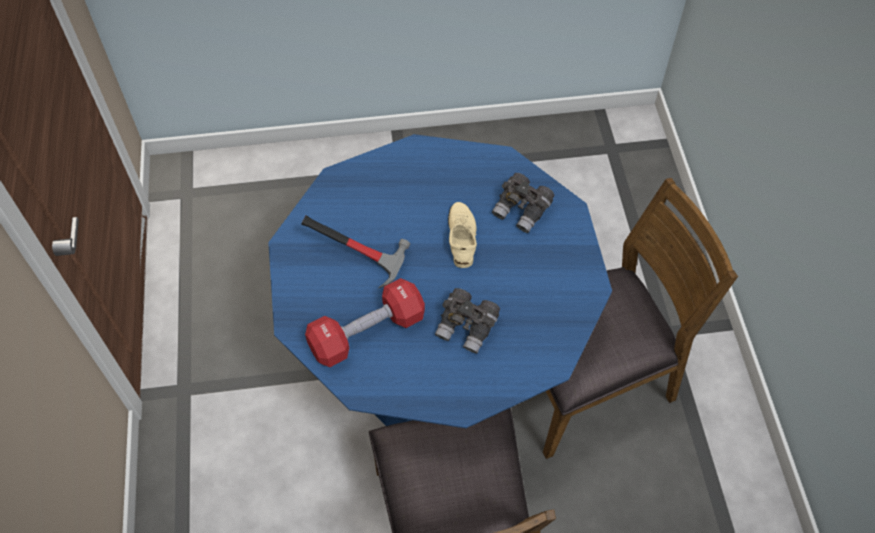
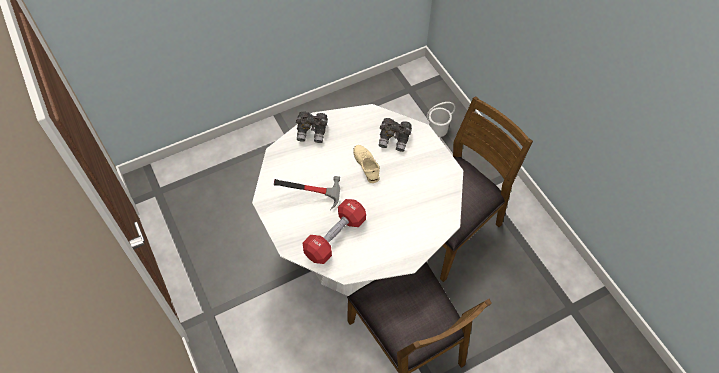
camera: 20 degrees left, 0 degrees up
(437, 365) = (359, 248): blue dining table -> white dining table
(467, 327) = (391, 216): grey binoculars -> grey binoculars (312, 132)
(631, 220) = (437, 129): none -> white bucket

